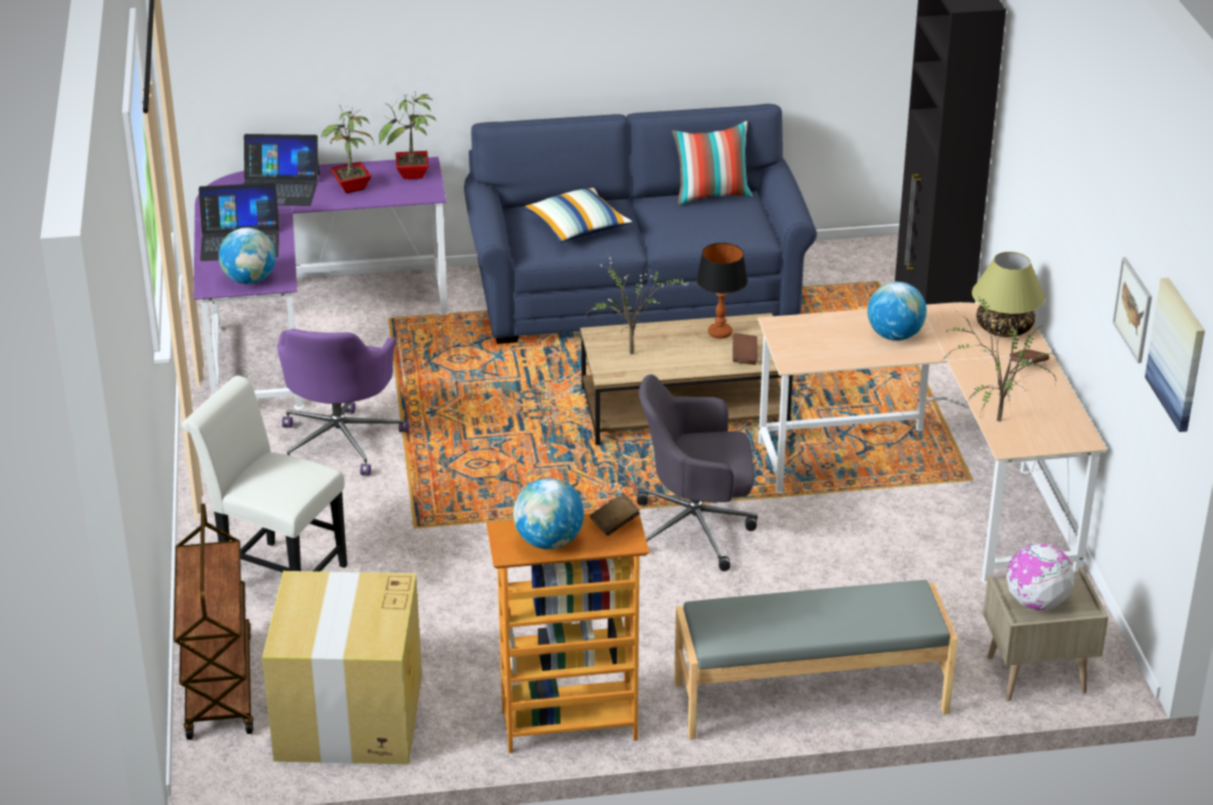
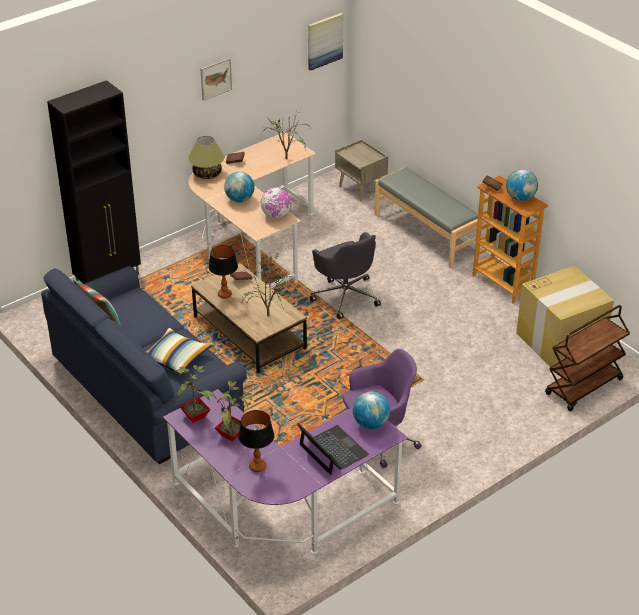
camera: 120 degrees left, 5 degrees up
(276, 575) = (500, 407): white chair -> none
(279, 189) = (257, 466): laptop -> table lamp
(1036, 603) = (366, 156): globe -> globe (276, 215)
(1133, 309) = (284, 64): picture -> picture (216, 79)

